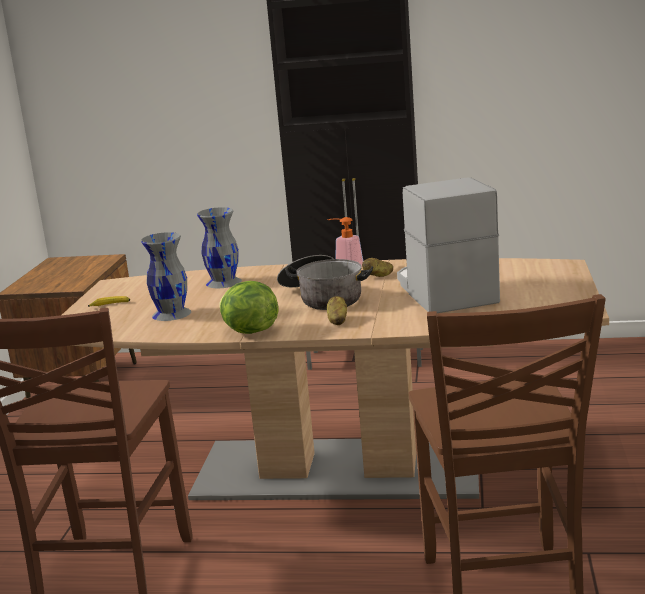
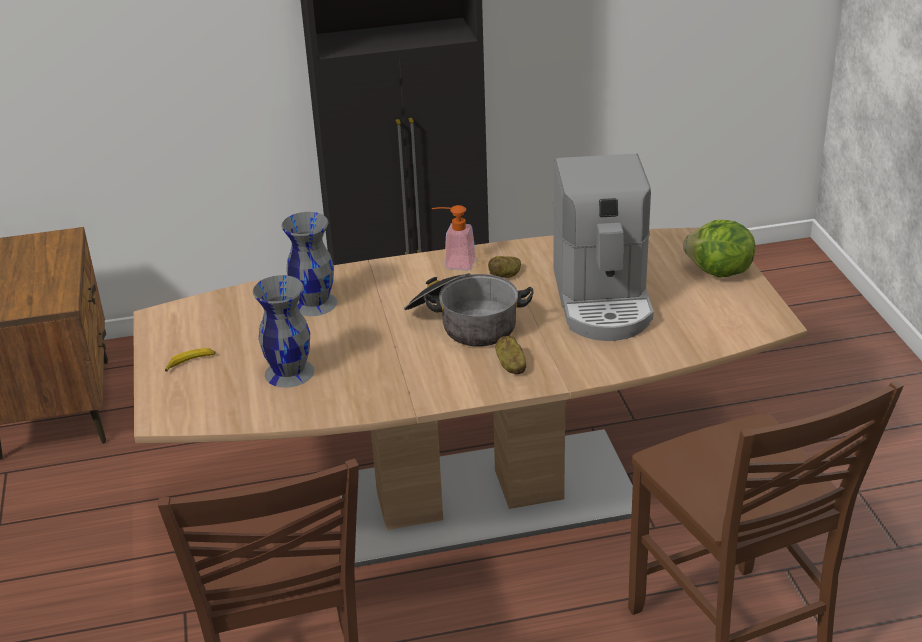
camera: 20 degrees left, 15 degrees up
(249, 331) = (416, 397): lettuce -> lettuce (719, 272)
(444, 292) = (603, 300): coffee machine -> coffee machine turned 150 degrees counterclockwise

